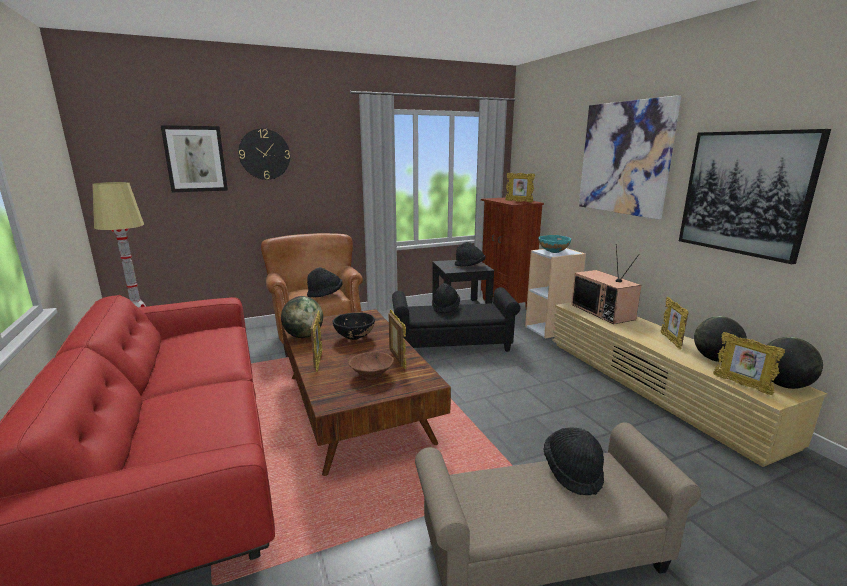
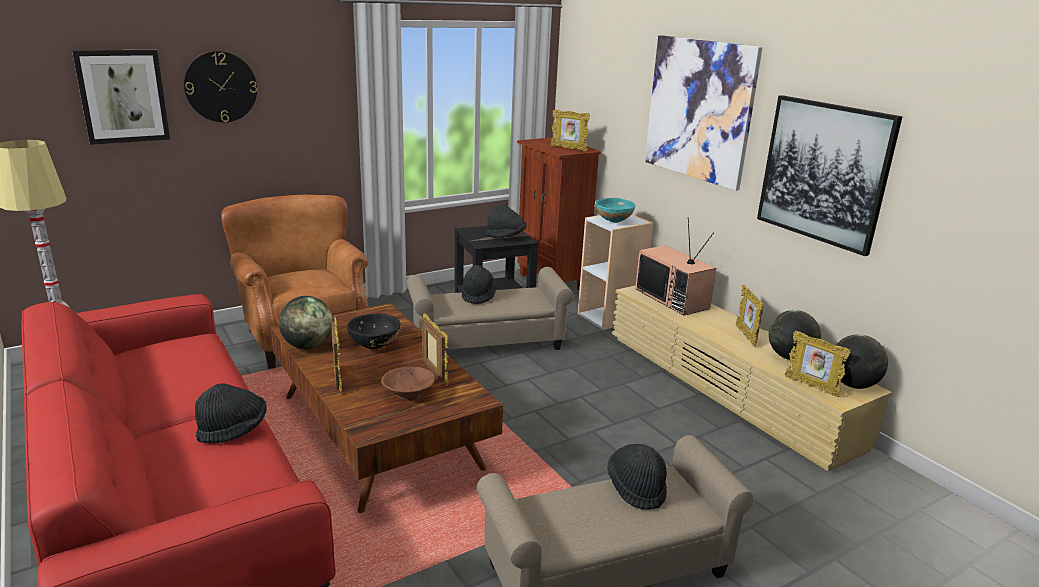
camera: 10 degrees left, 5 degrees up
(325, 294) = (319, 284): black hat -> black hat (233, 430)
(453, 344) = (488, 342): black ottoman -> beige ottoman

